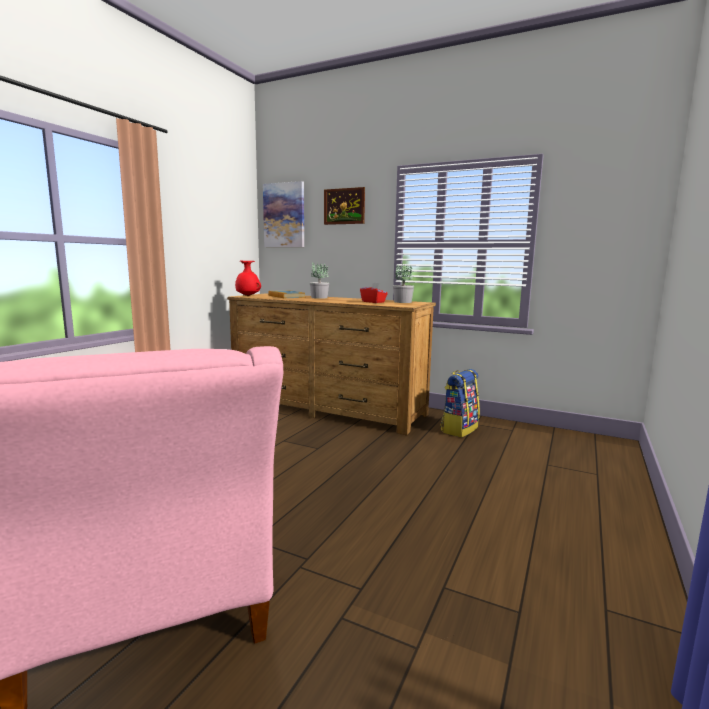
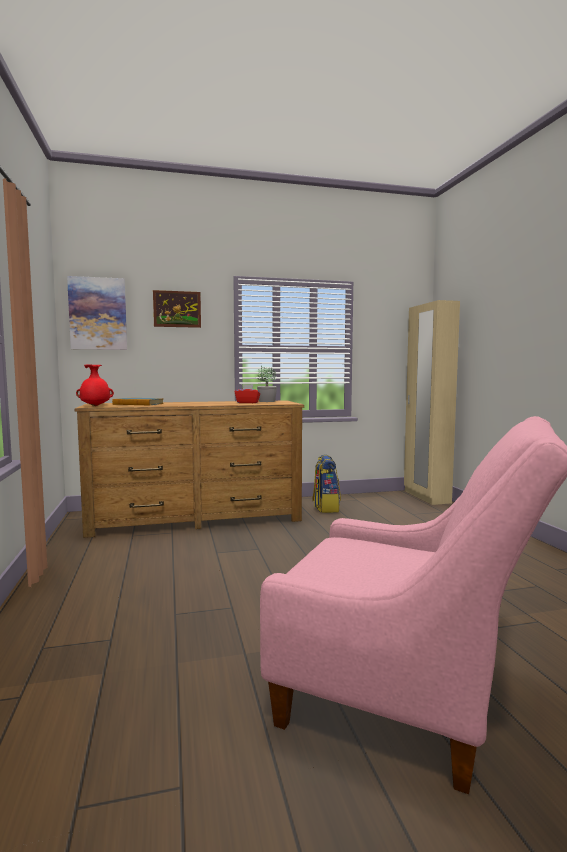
camera: 40 degrees left, 5 degrees down
(319, 297) = (176, 403): potted plant -> none
(615, 450) = (426, 497): none -> beige wardrobe

